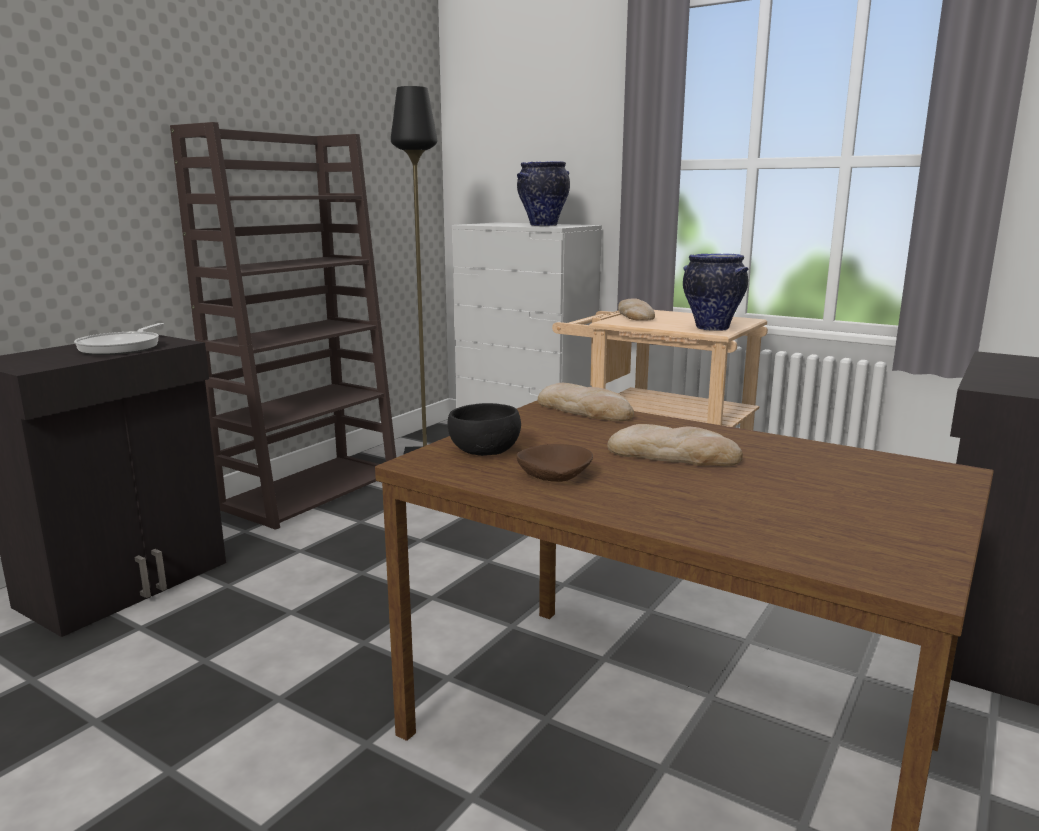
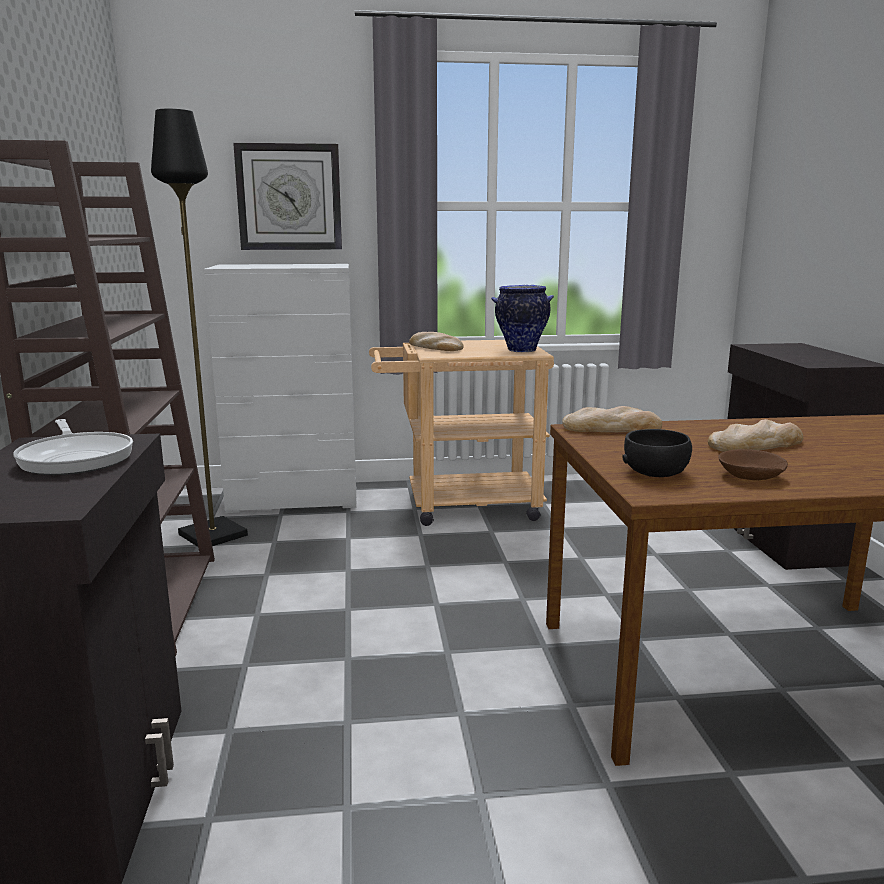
camera: 40 degrees left, 0 degrees up
(543, 225) = (310, 266): vase -> none
(556, 159) = (289, 197): none -> wall clock

